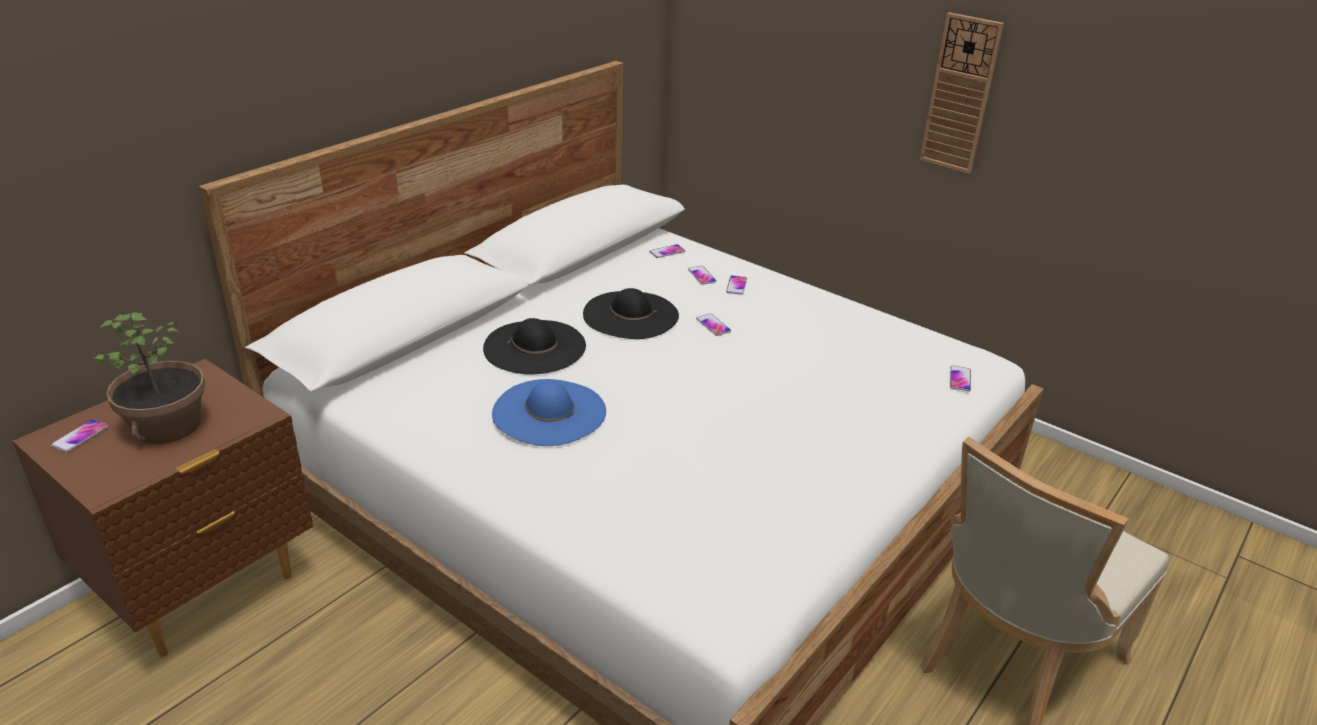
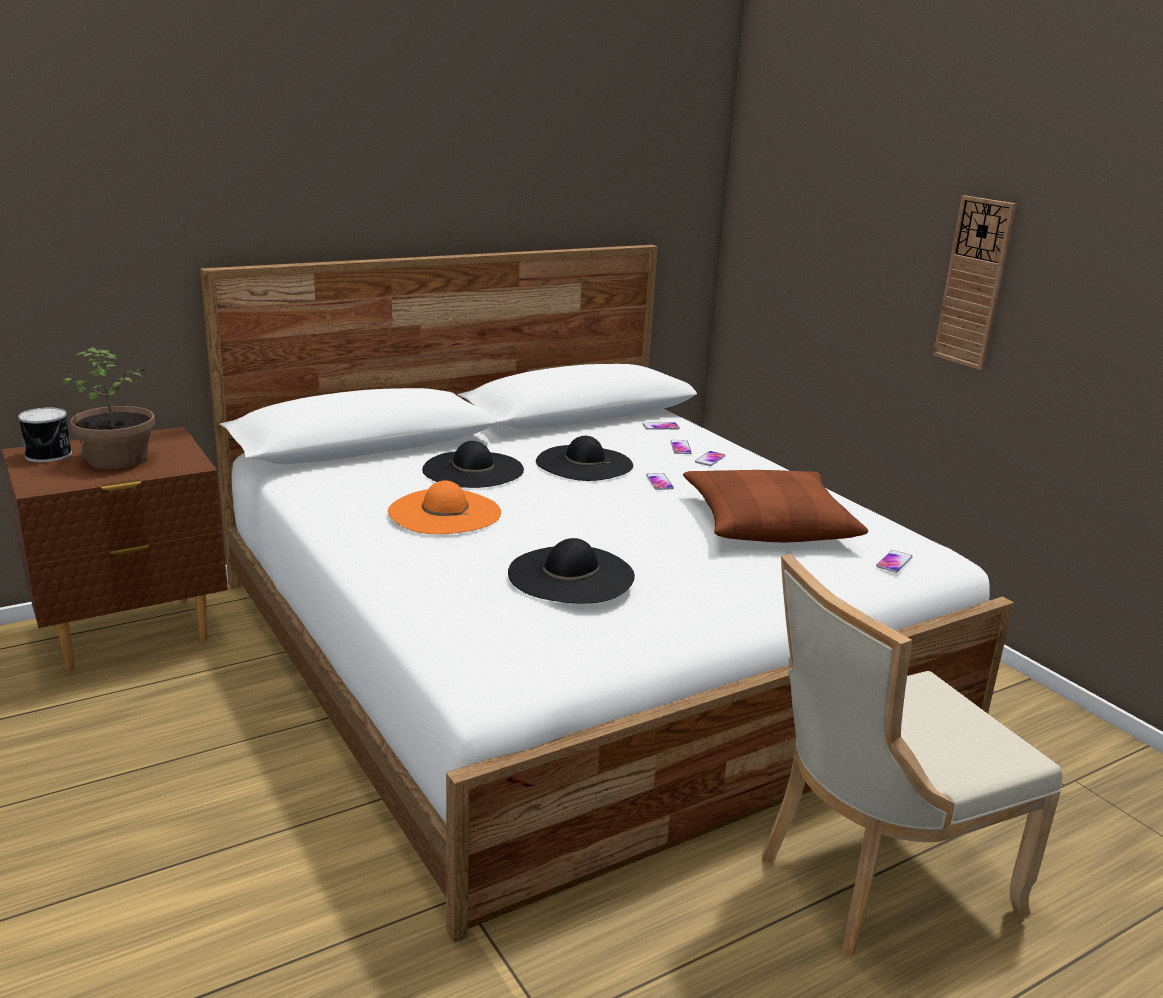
camera: 20 degrees right, 10 degrees down
(80, 436) = (50, 455): phone -> can
(549, 412) = (444, 512): blue hat -> orange hat
(724, 468) = (571, 575): none -> black hat
(834, 355) = (768, 523): none -> brown pillow

